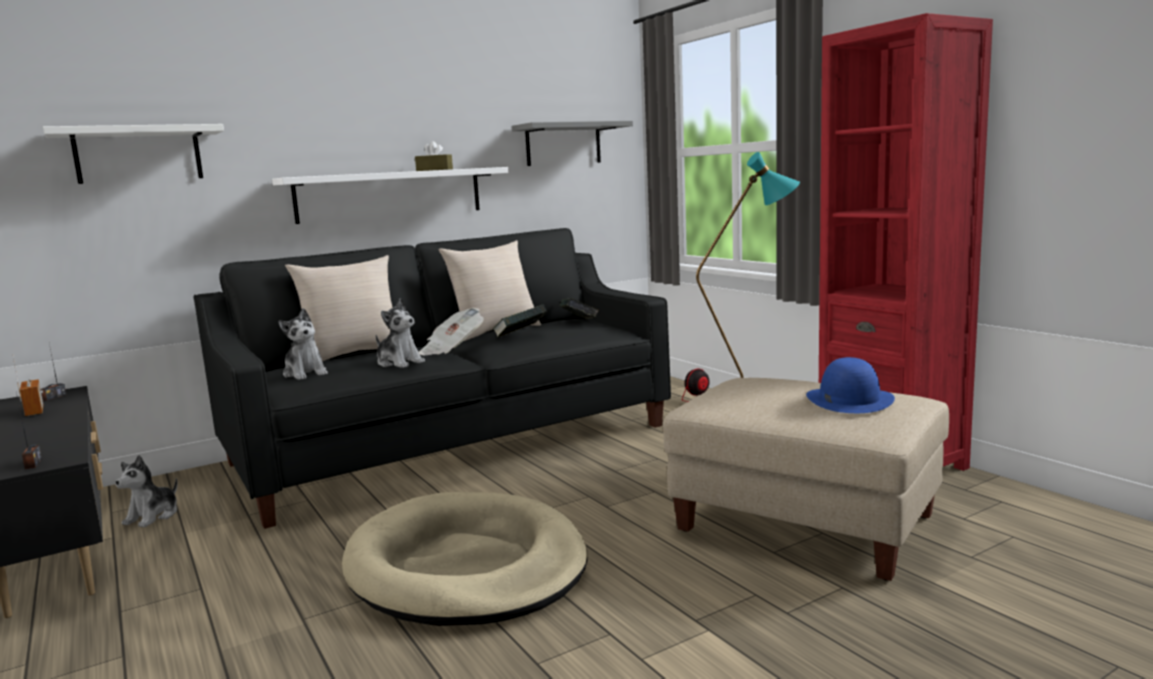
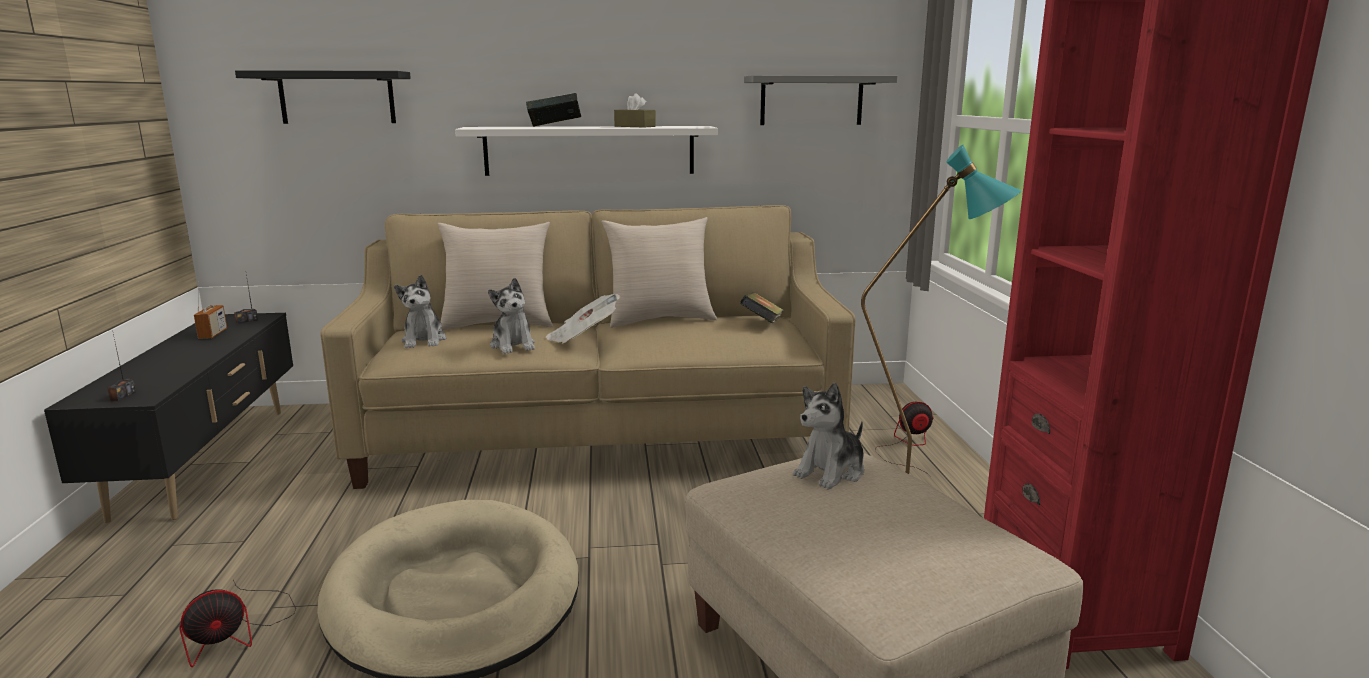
camera: 25 degrees right, 5 degrees up
(138, 155) = (337, 97): white shelf -> black shelf
(153, 516) = (296, 448): plush toy -> plush toy (831, 472)
(293, 642) = (237, 631): none -> fan
(451, 444) = (601, 433): black sofa -> beige sofa
(520, 336) = (669, 333): book -> book (554, 127)
(849, 399) = (913, 536): blue hat -> none

